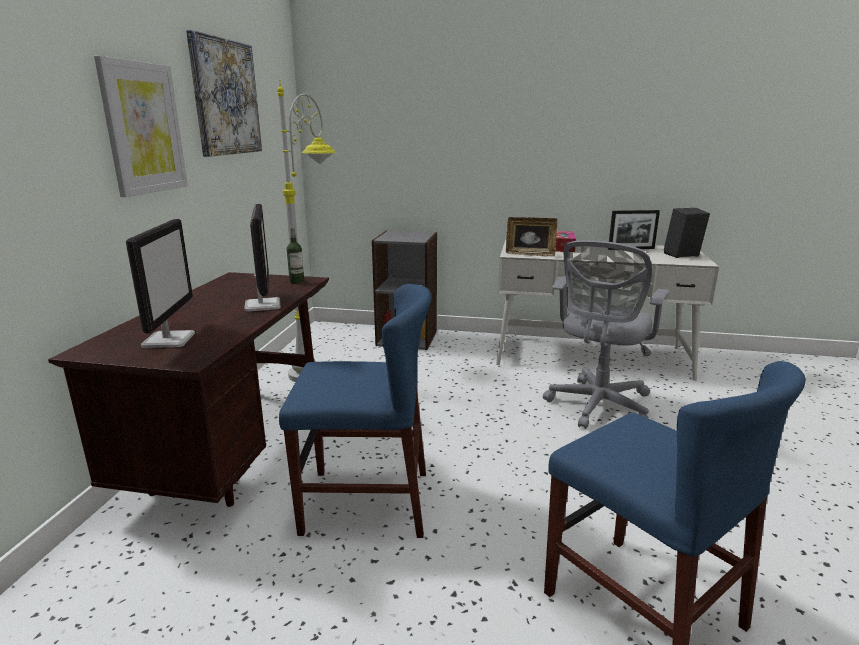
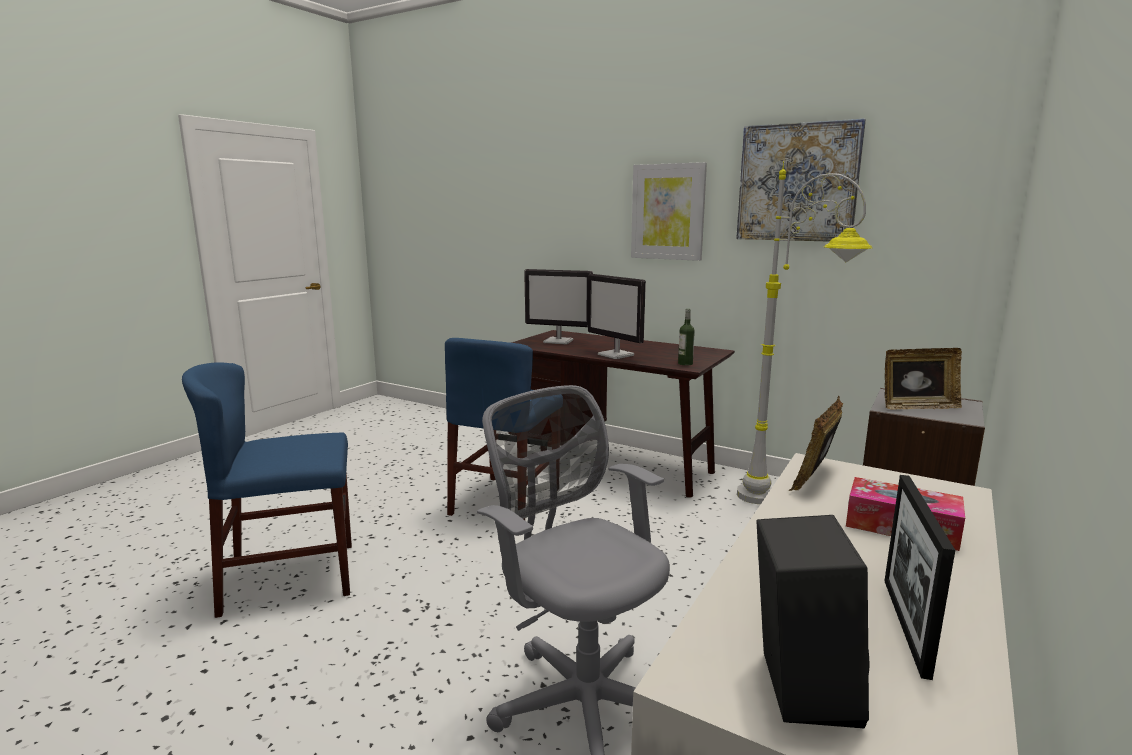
camera: 110 degrees right, 5 degrees down
(262, 305) = (616, 355): monitor -> monitor turned 45 degrees clockwise
(410, 237) = (917, 407): none -> picture frame

